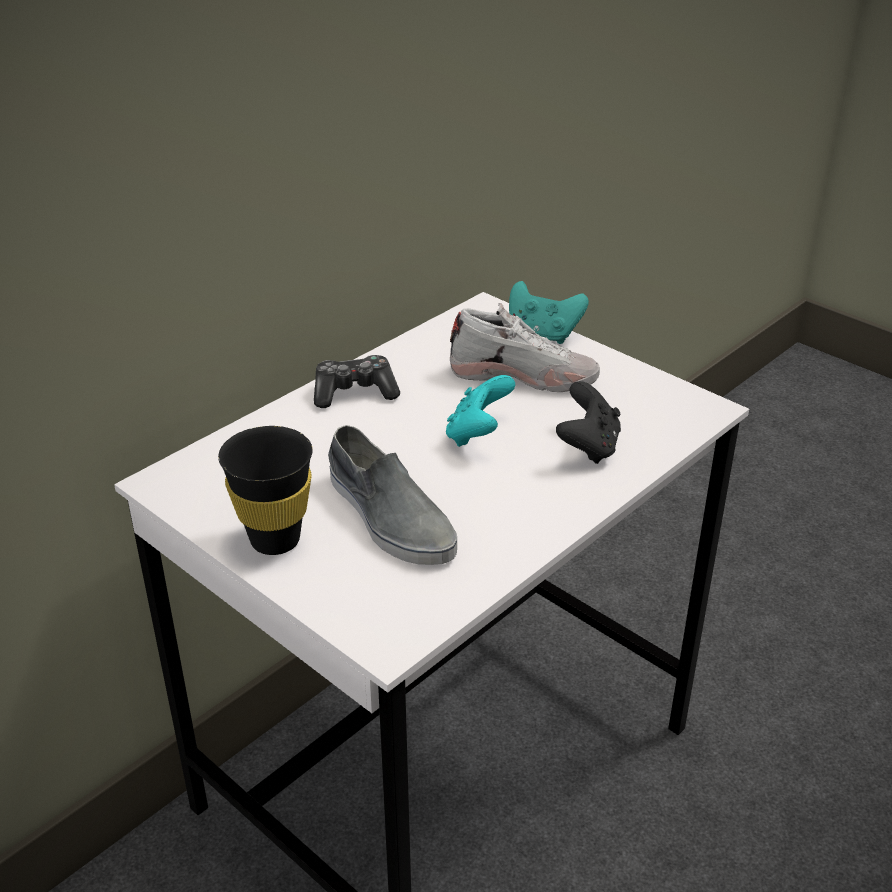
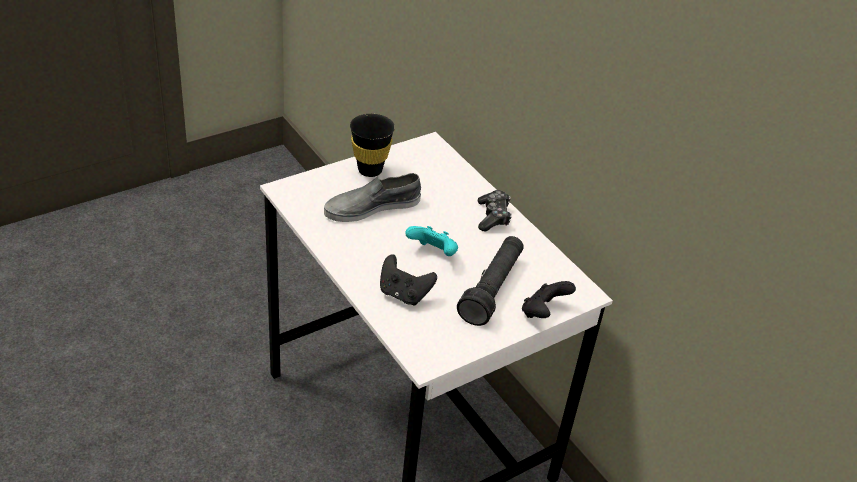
camera: 100 degrees right, 5 degrees up
(523, 375) = (492, 289): white shoe -> black flashlight
(543, 334) = (543, 312): turquoise game controller -> black game controller

